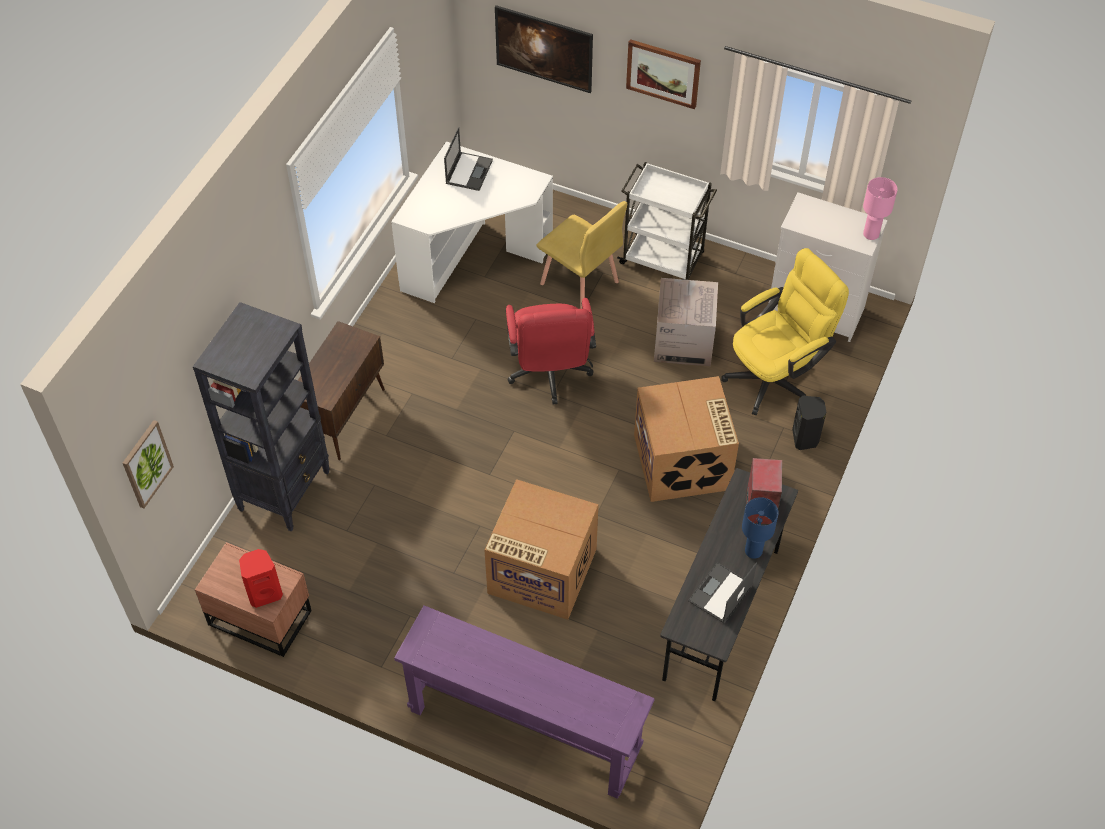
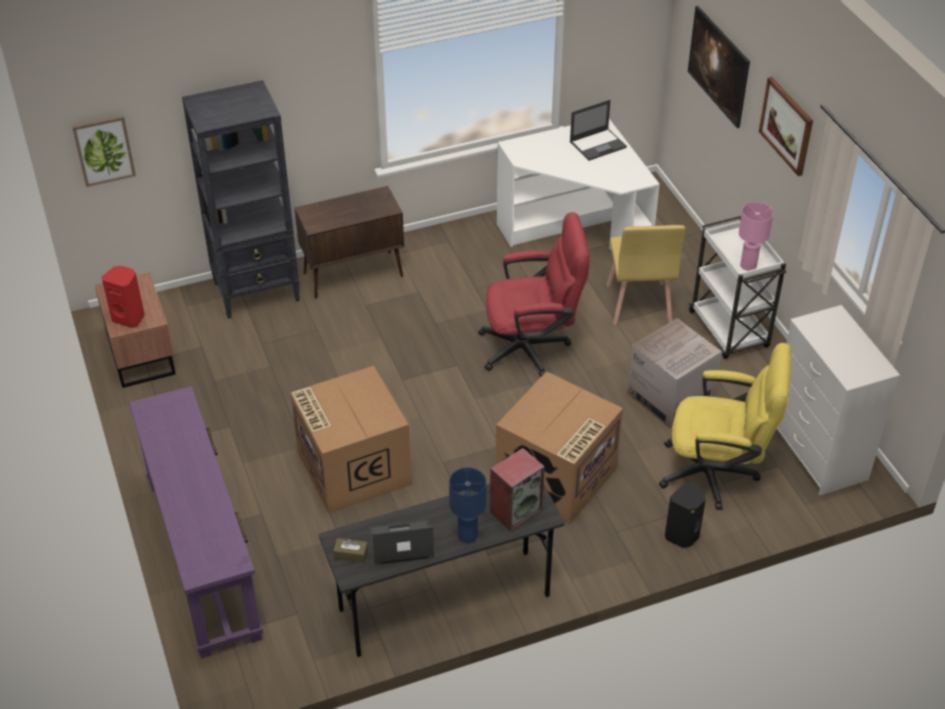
camera: 45 degrees right, 10 degrees down
(550, 375) = (532, 348): red office chair -> red office chair turned 135 degrees counterclockwise
(700, 630) = (351, 554): none -> brown tissue box
(871, 234) = (868, 375): pink table lamp -> pink table lamp (748, 266)

